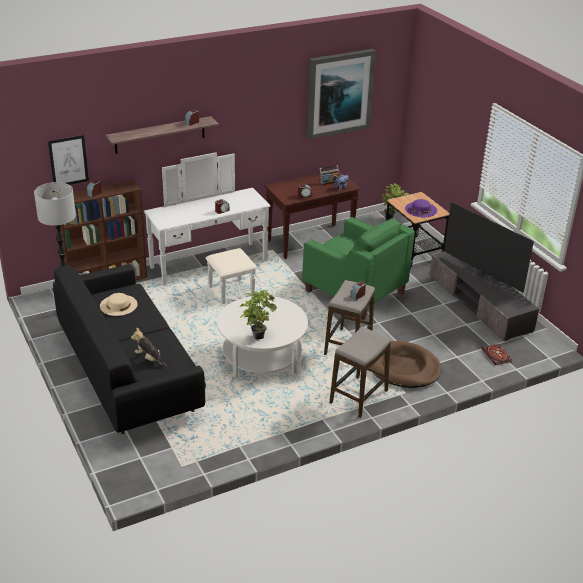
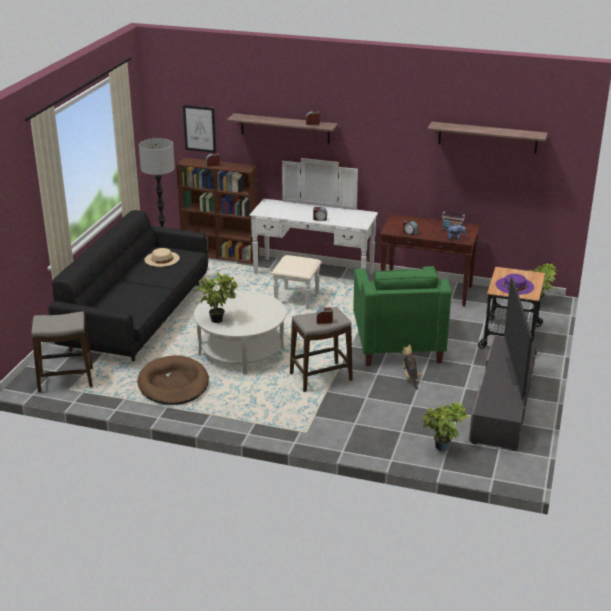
camera: 45 degrees right, 5 degrees down
(149, 359) = (121, 300): plush toy -> plush toy (410, 378)
(339, 93) = (487, 137): picture -> shelf
(359, 397) = (264, 415): stool -> stool (66, 380)
(403, 368) = (338, 415): brown dog bed -> brown dog bed (173, 384)
(497, 356) = (442, 450): book -> potted plant

